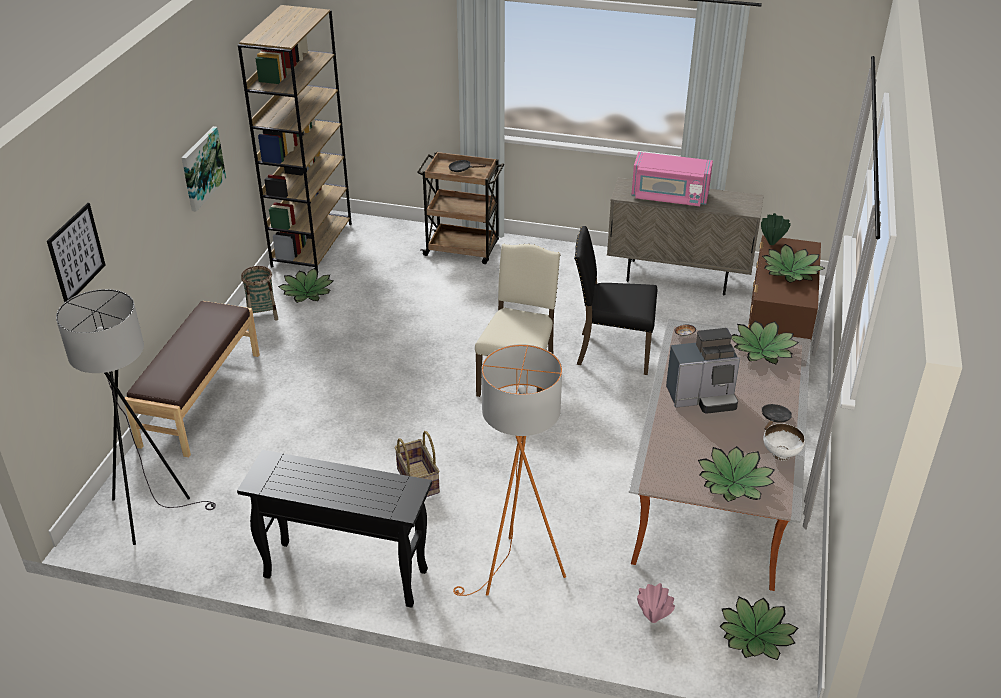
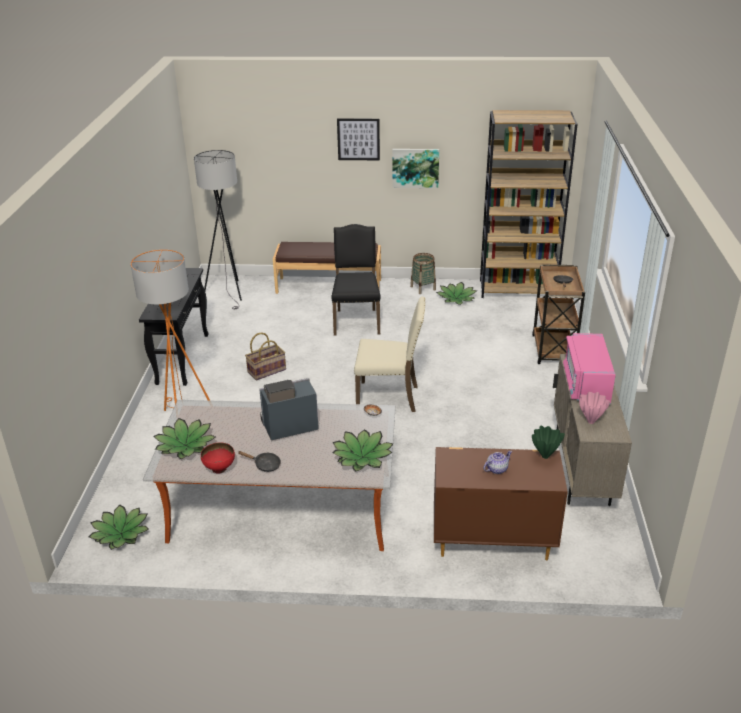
camera: 80 degrees right, 5 degrees down
(76, 253) = (268, 143): picture -> picture (358, 139)
(612, 351) = (443, 440): black chair -> black chair (356, 321)
(652, 619) = (140, 482): pink vase -> pink vase (591, 421)
(702, 397) = (287, 427): coffee machine -> coffee machine turned 90 degrees clockwise
(781, 454) = (219, 468): white bowl -> red bowl
(790, 271) = (496, 469): potted plant -> teapot

